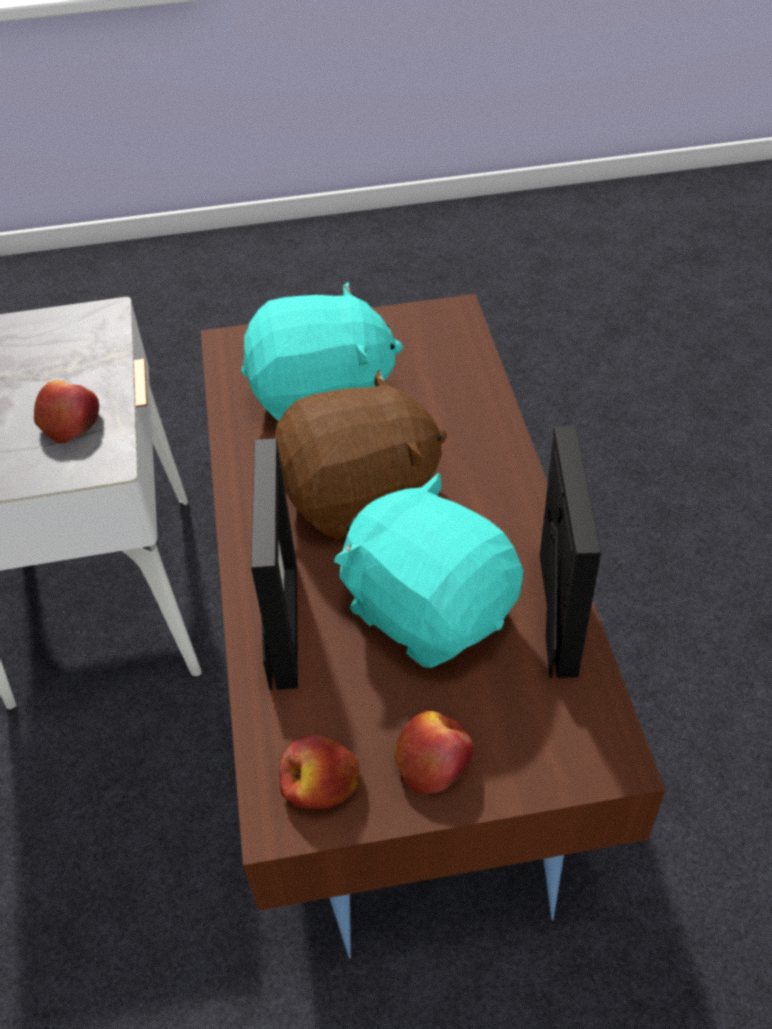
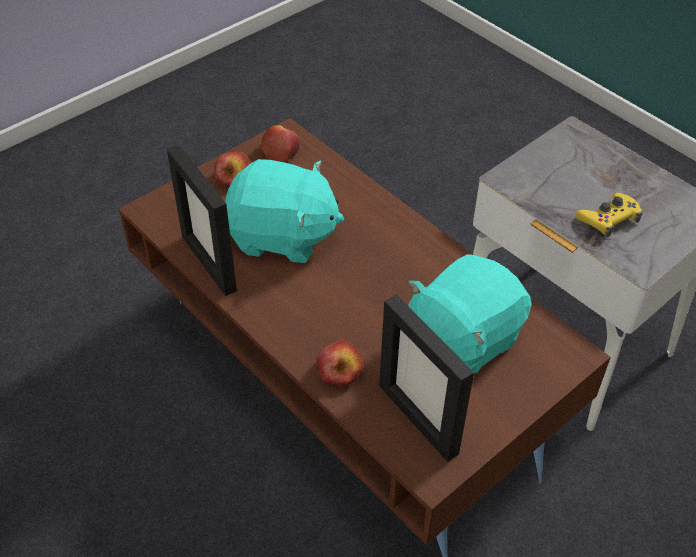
camera: 145 degrees right, 0 degrees up
(63, 368) = (608, 219): none -> yellow game controller
(69, 420) = (558, 191): apple -> apple (339, 370)
(283, 624) = (352, 198): picture frame -> picture frame (420, 418)
(360, 495) = (372, 281): brown plush toy -> none

